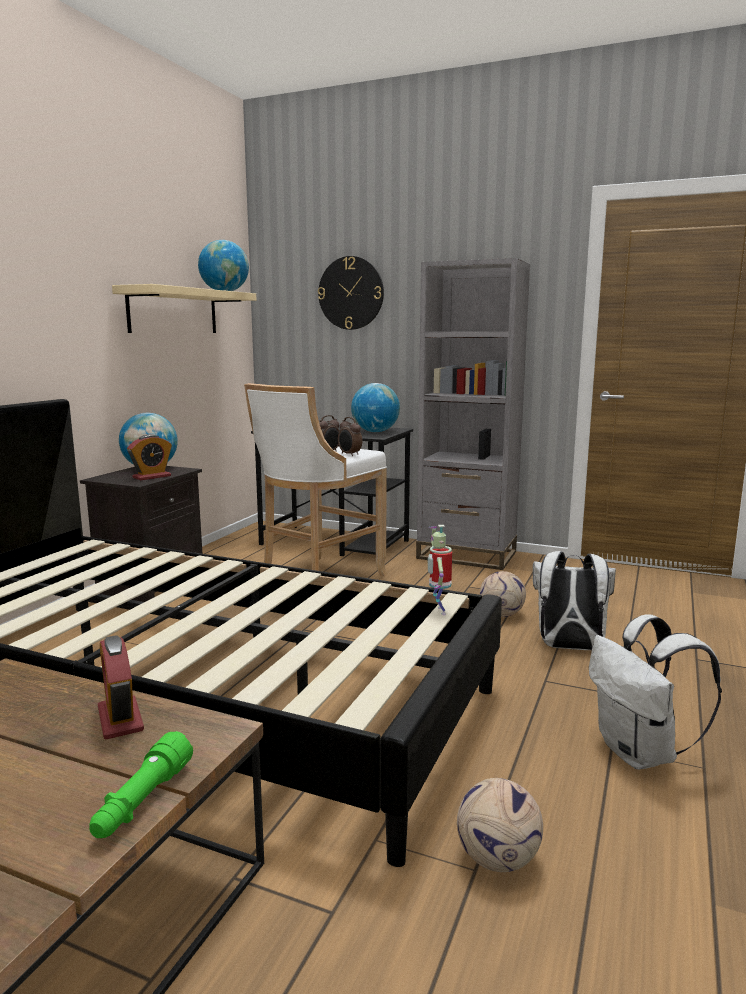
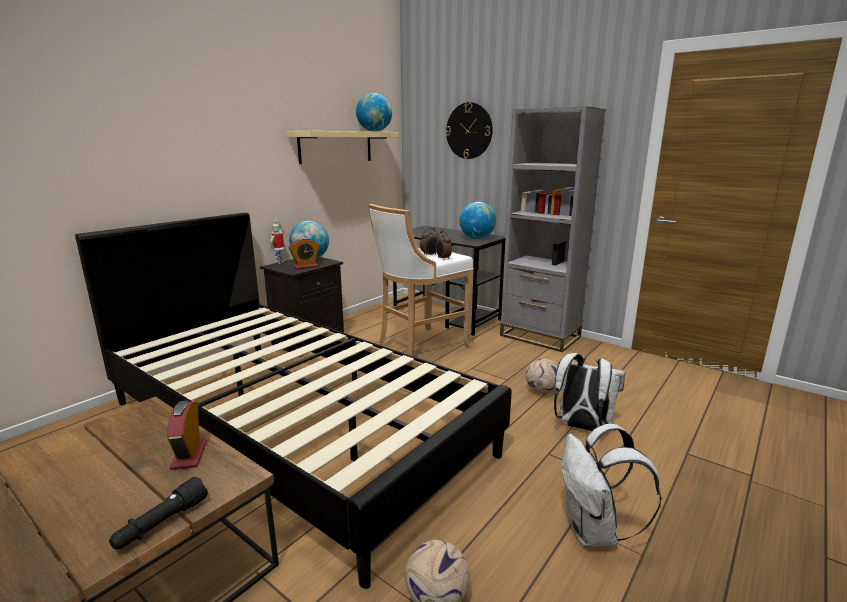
camera: 15 degrees right, 5 degrees up
(142, 801) = (161, 524): green flashlight -> black flashlight
(438, 610) = (456, 394): toy robot -> toy robot (279, 262)

